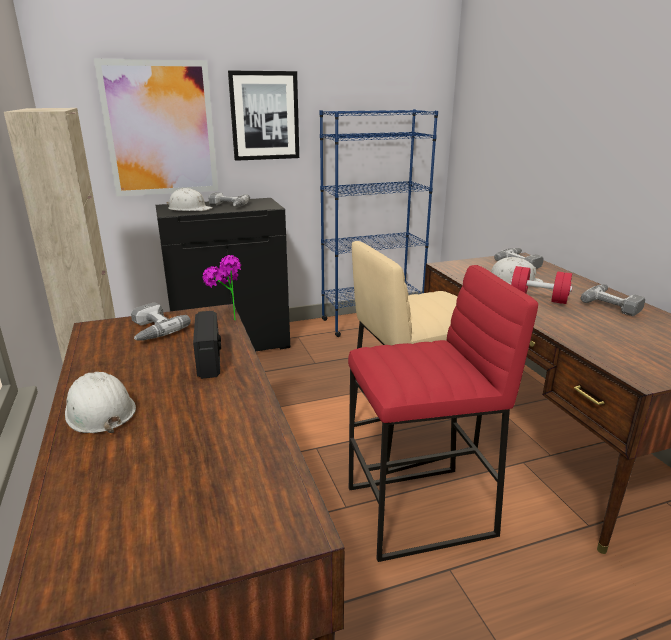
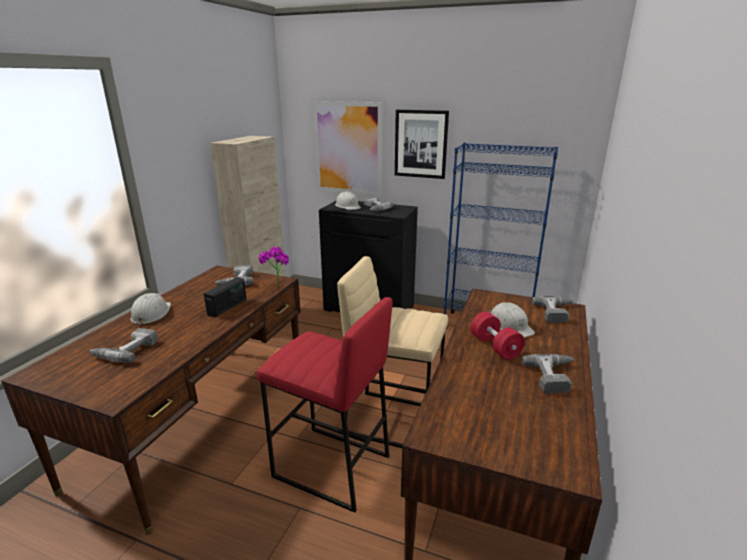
camera: 40 degrees right, 0 degrees up
(166, 469) = (126, 350): none -> power drill

